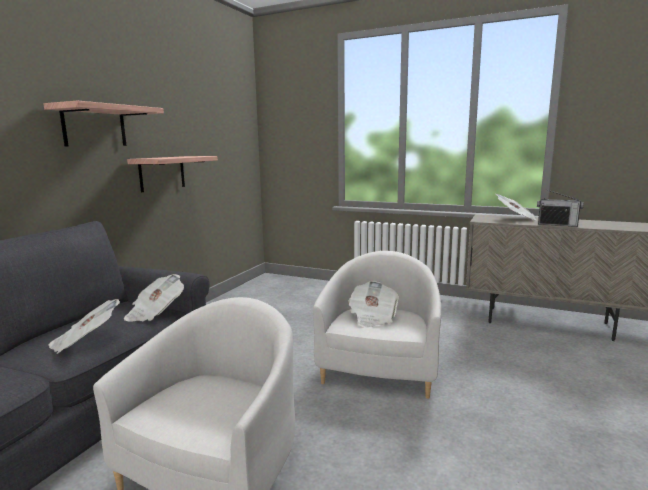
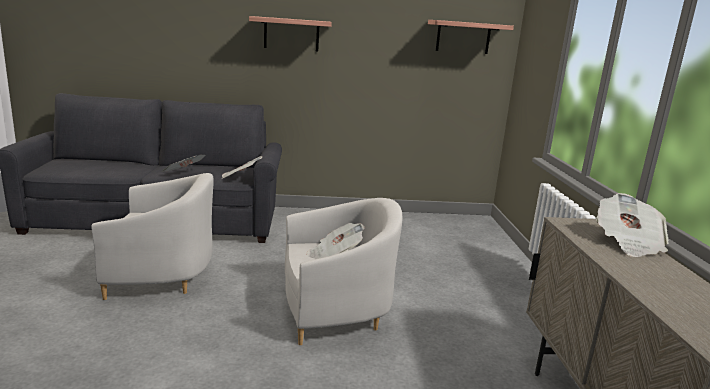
camera: 60 degrees right, 5 degrees up
(162, 173) = (353, 79): shelf -> shelf (463, 37)
(557, 224) = (620, 269): radio -> none

